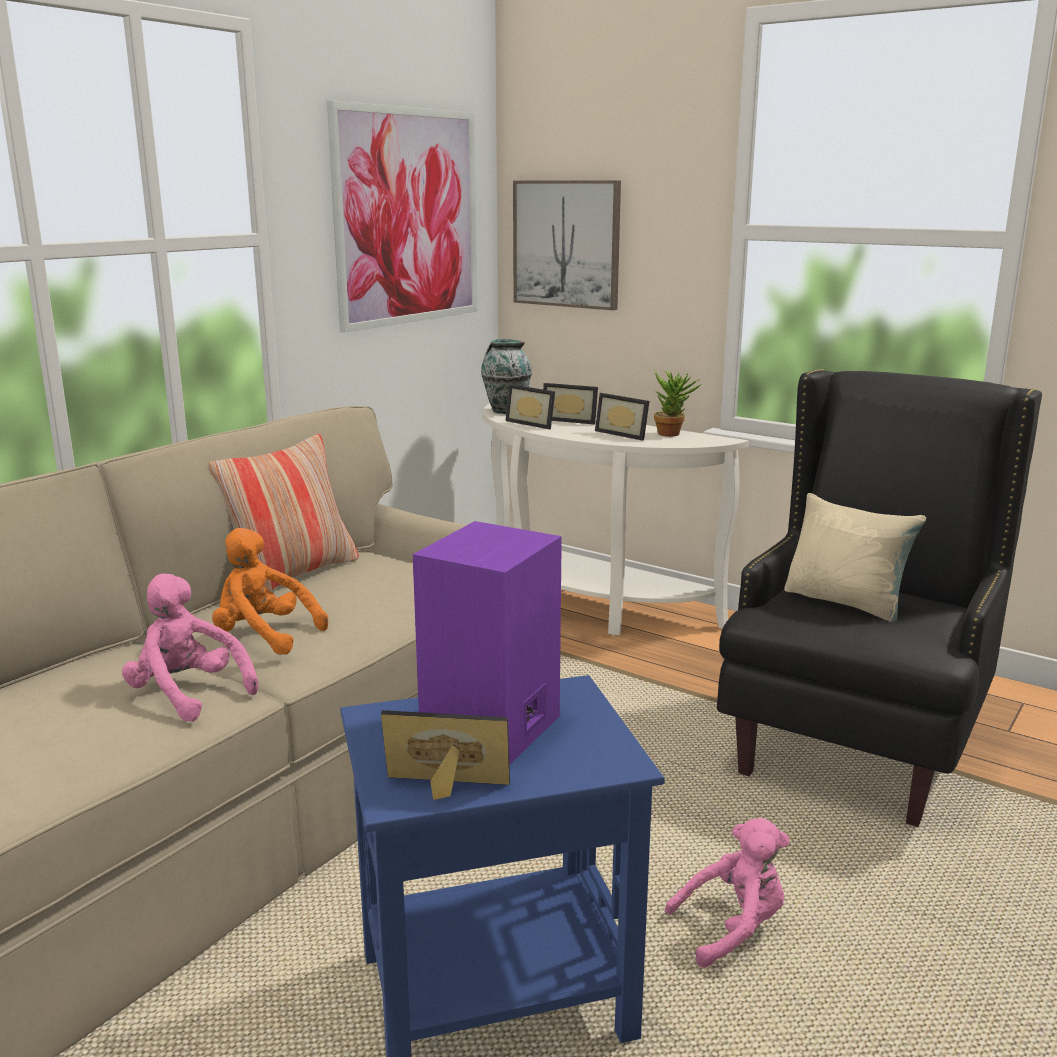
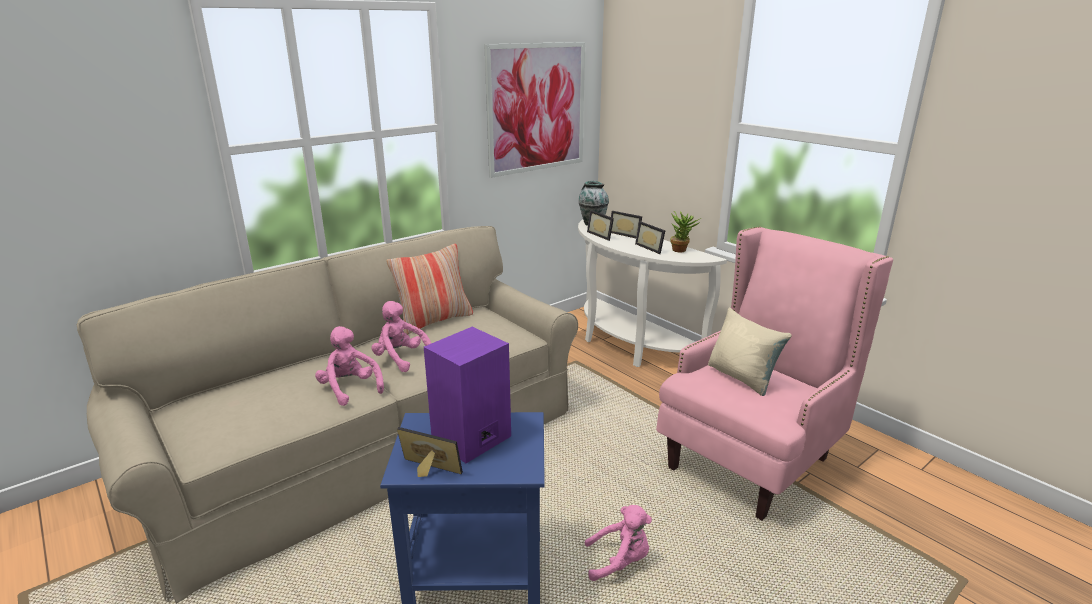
camera: 15 degrees right, 5 degrees up
(264, 636) = (401, 359): orange plush toy -> pink plush toy
(567, 244) = (637, 124): picture -> none
(855, 747) = (749, 462): black armchair -> pink armchair

